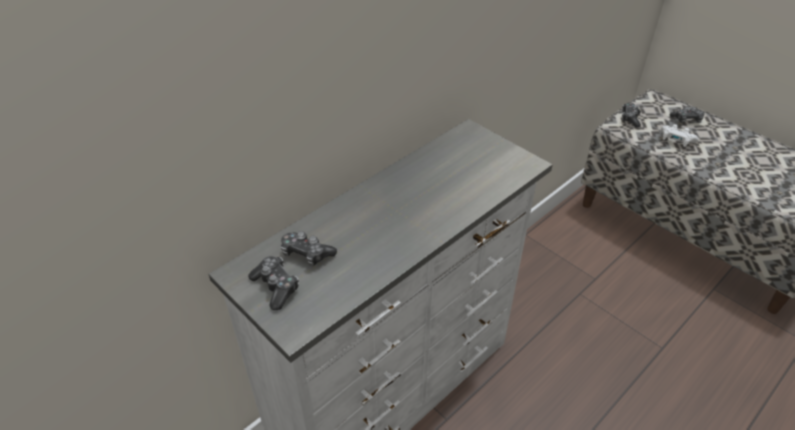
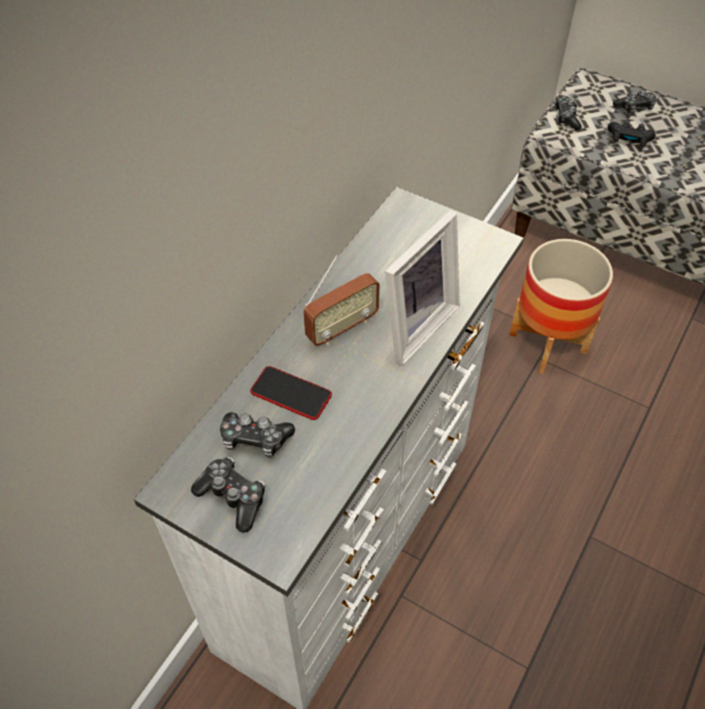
camera: 15 degrees left, 10 degrees up
(343, 230) = (291, 393): none -> phone
(395, 197) = (341, 328): none -> radio
(448, 204) = (413, 325): none -> picture frame
(590, 283) = (548, 342): none -> planter
(675, 141) = (628, 141): white game controller -> black game controller

